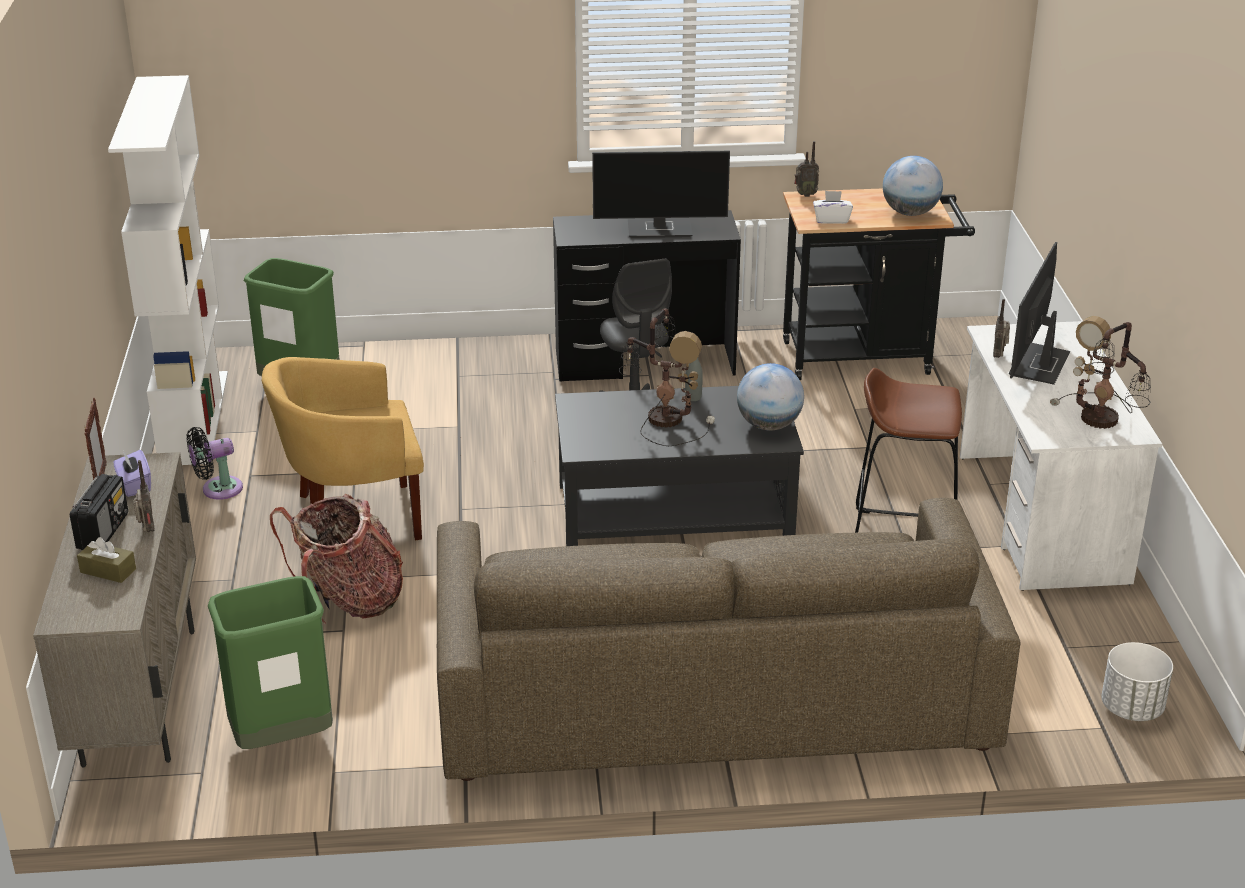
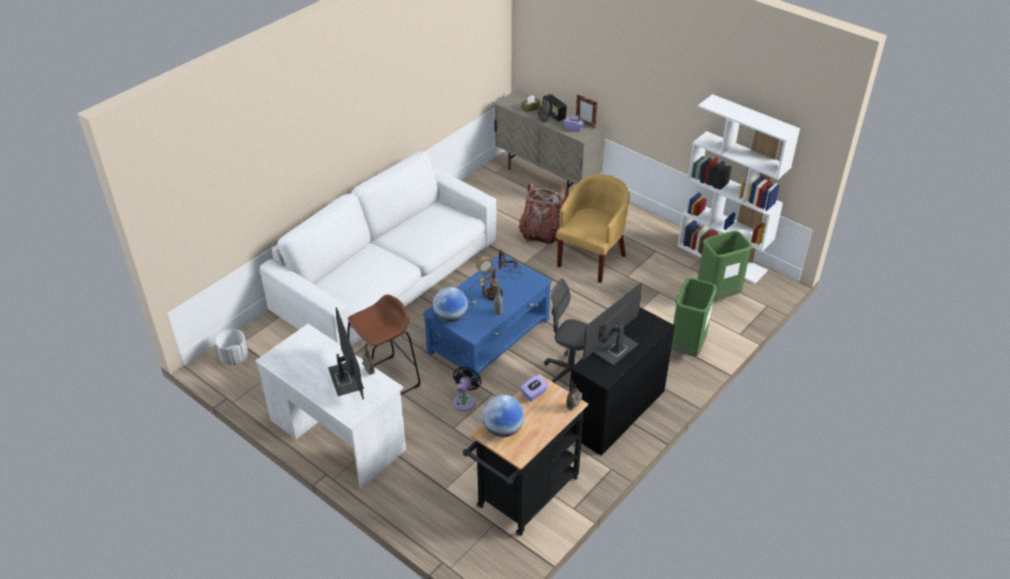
camera: 135 degrees right, 10 degrees up
(218, 489) = (654, 239): black fan -> black fan (465, 401)
(282, 738) = (490, 190): green trash can -> green trash can (687, 348)
(673, 511) = (489, 336): black coffee table -> blue coffee table
(711, 688) = (388, 277): brown sofa -> white sofa
(831, 219) = (534, 394): white tissue box -> purple tissue box
(1100, 421) = (291, 357): table lamp -> none

